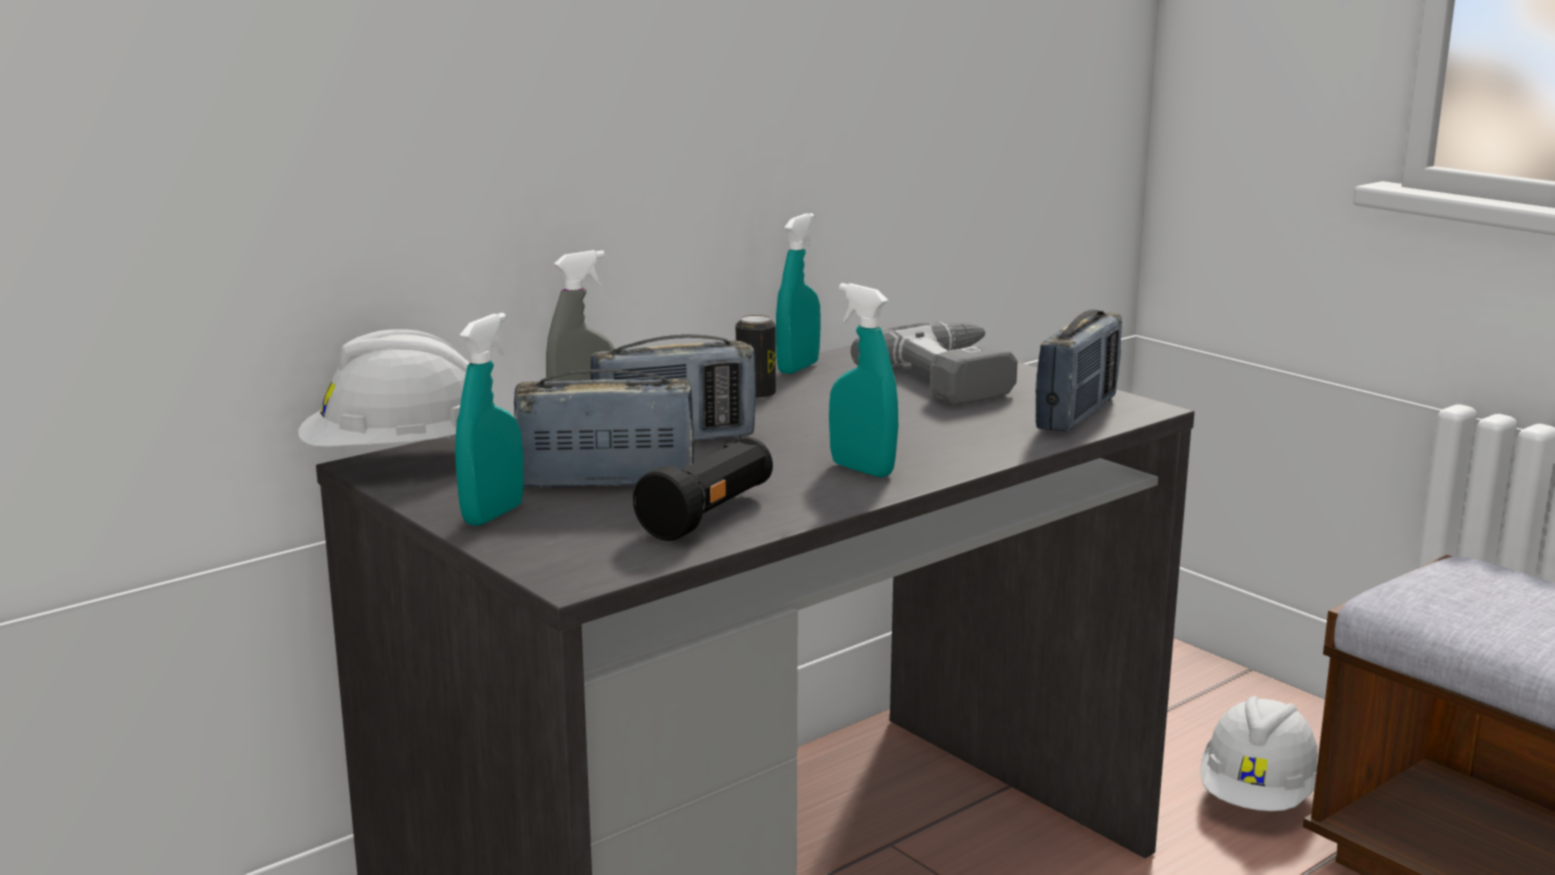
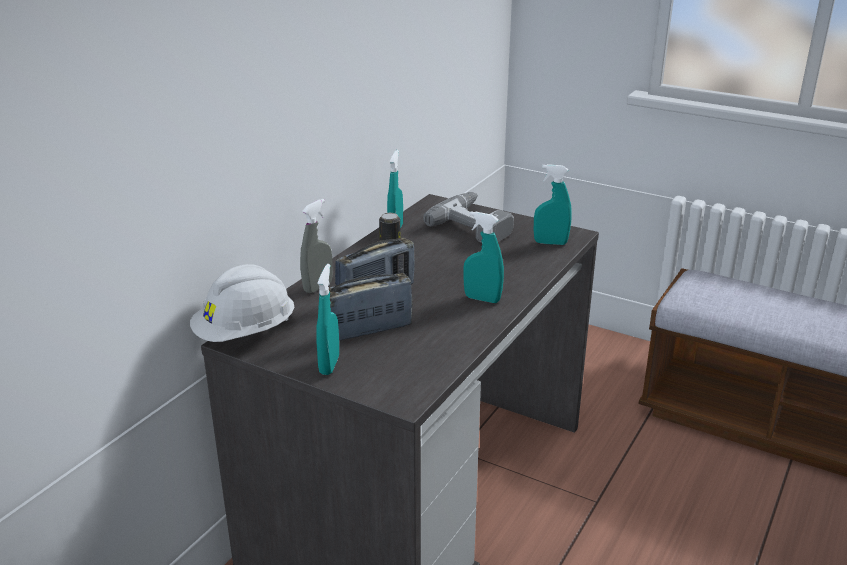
camera: 20 degrees left, 10 degrees up
(709, 515) = (435, 344): black flashlight -> none
(1077, 414) = (550, 243): radio -> turquoise spray bottle
(1258, 797) = (606, 389): white hard hat -> none

